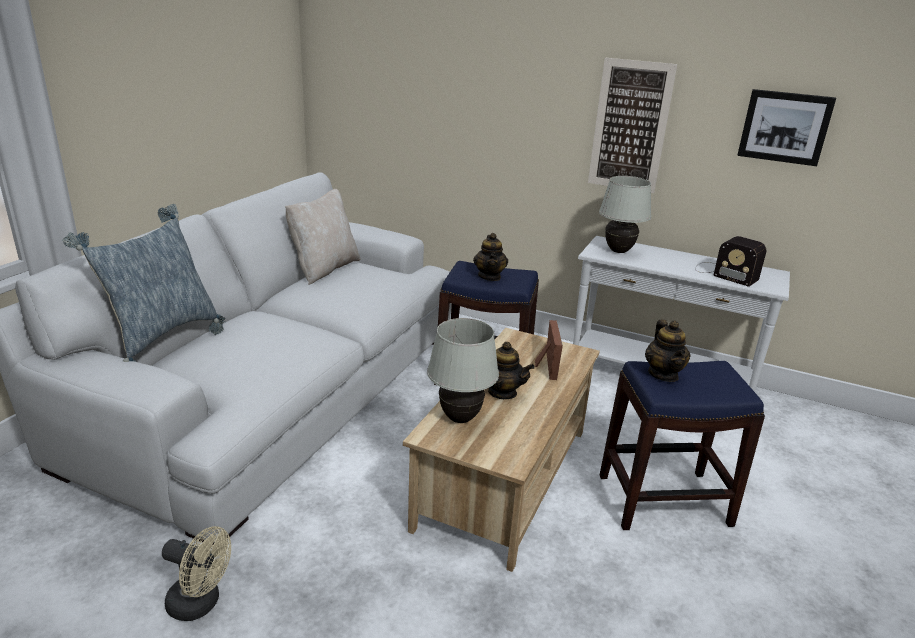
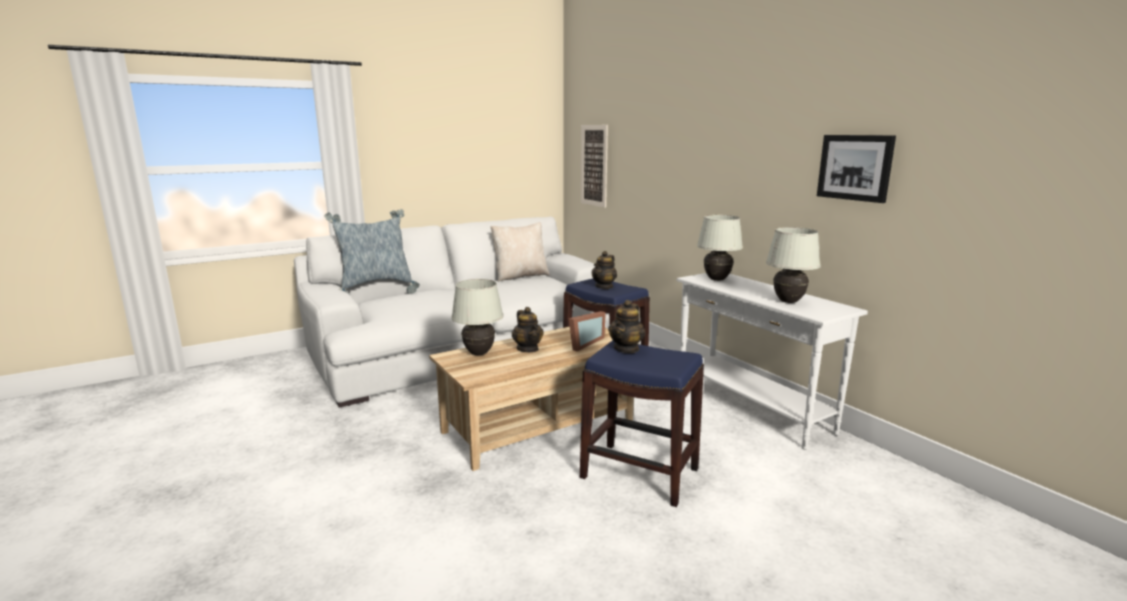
camera: 35 degrees right, 10 degrees down
(201, 603) = (303, 426): beige fan -> none
(630, 126) = (741, 175): picture -> picture (594, 165)
(723, 273) = (788, 301): radio -> white table lamp

